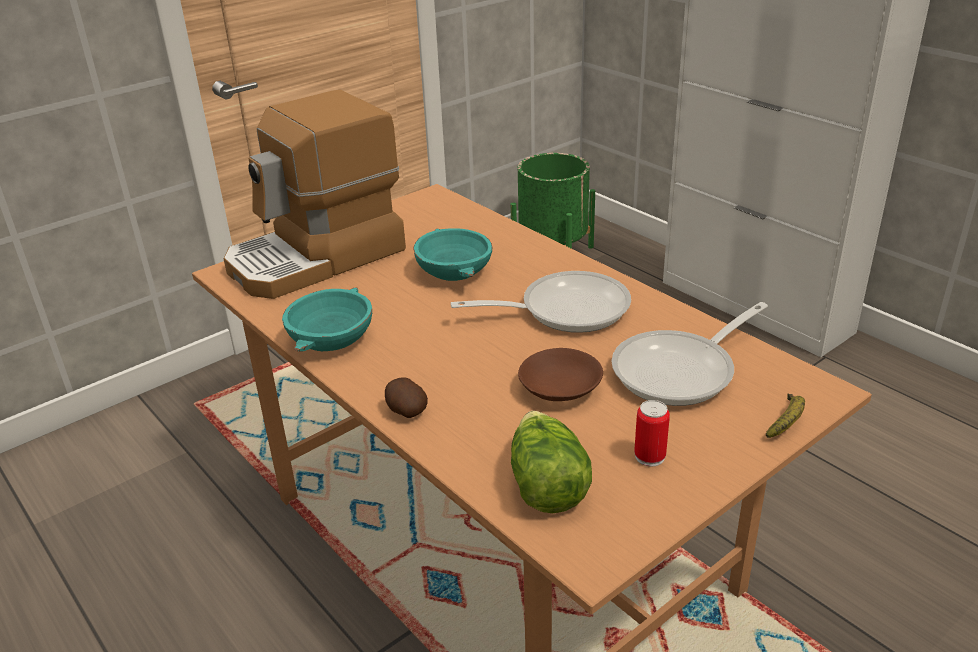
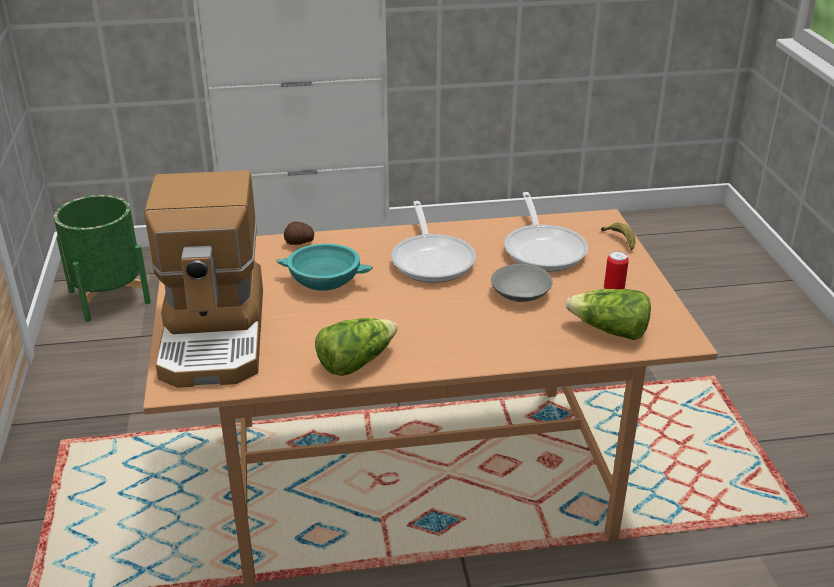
camera: 60 degrees left, 0 degrees up
(330, 338) = (355, 362): turquoise bowl -> lettuce
(405, 411) = (487, 357): potato -> potato (299, 243)
(558, 388) = (520, 293): brown bowl -> grey bowl
(564, 309) = (432, 259): frying pan -> frying pan turned 150 degrees clockwise

